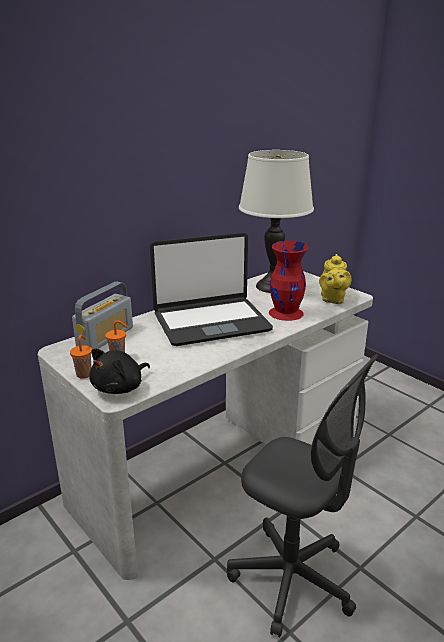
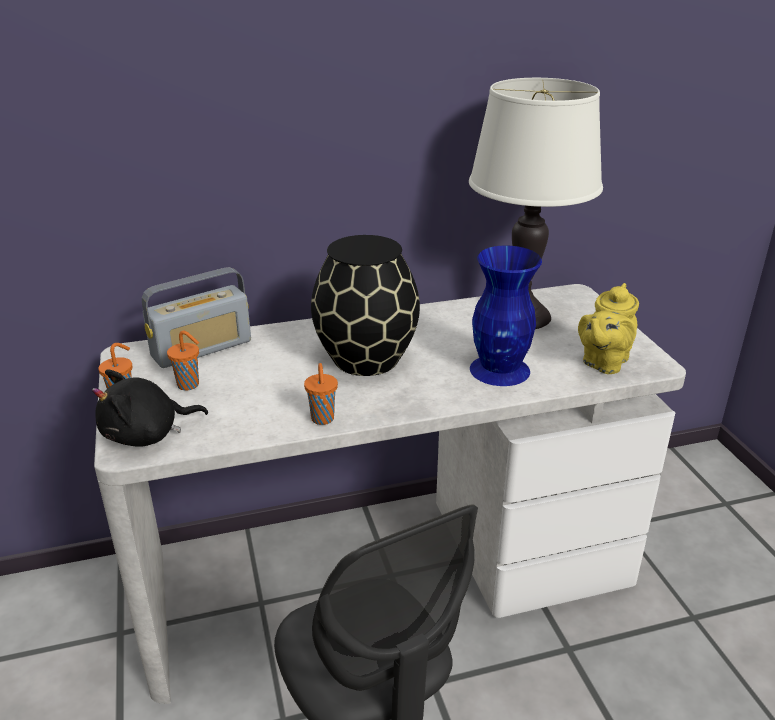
camera: 25 degrees right, 5 degrees up
(211, 322) = (367, 358): laptop -> black vase
(217, 356) = (322, 419): none -> orange cup
(286, 313) = (500, 370): red vase -> blue vase

